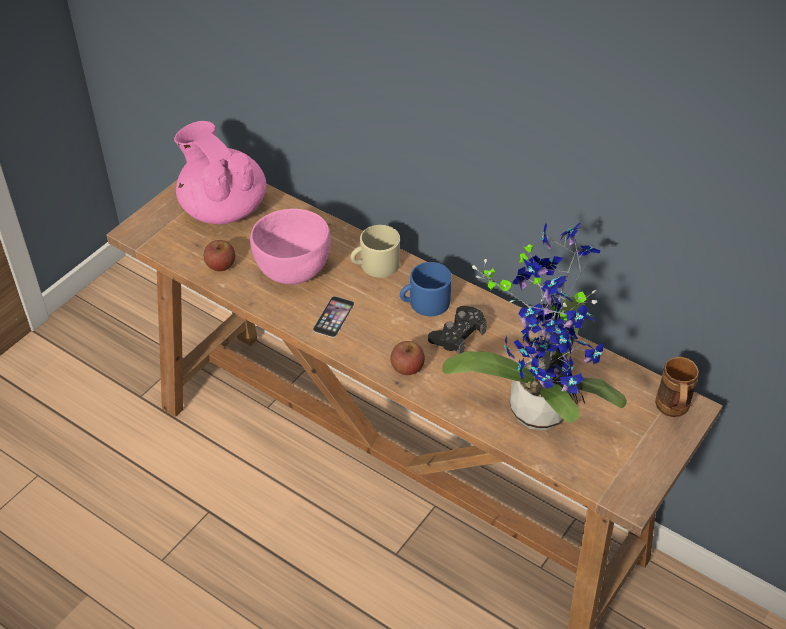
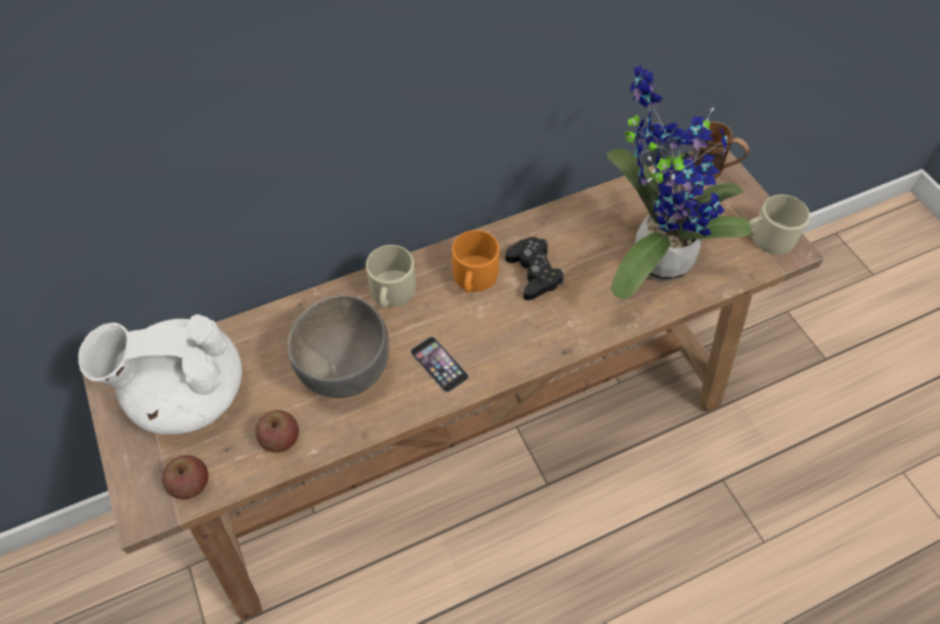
camera: 60 degrees left, 10 degrees up
(223, 208) = (188, 394): pink teapot -> white teapot
(294, 271) = (346, 370): pink bowl -> grey bowl
(407, 367) = (550, 334): apple -> apple (191, 484)
(424, 303) = (473, 278): blue mug -> orange mug
(629, 476) = (767, 237): none -> beige mug

